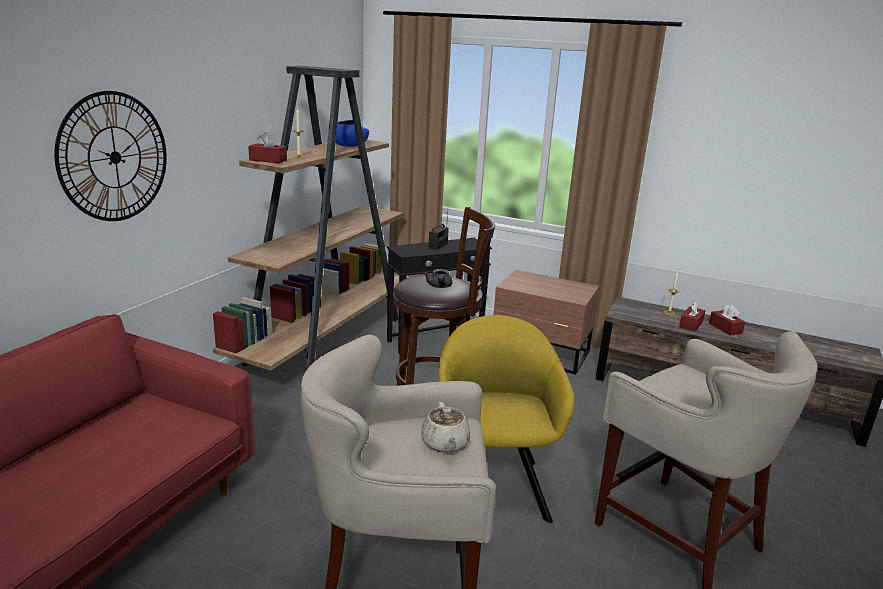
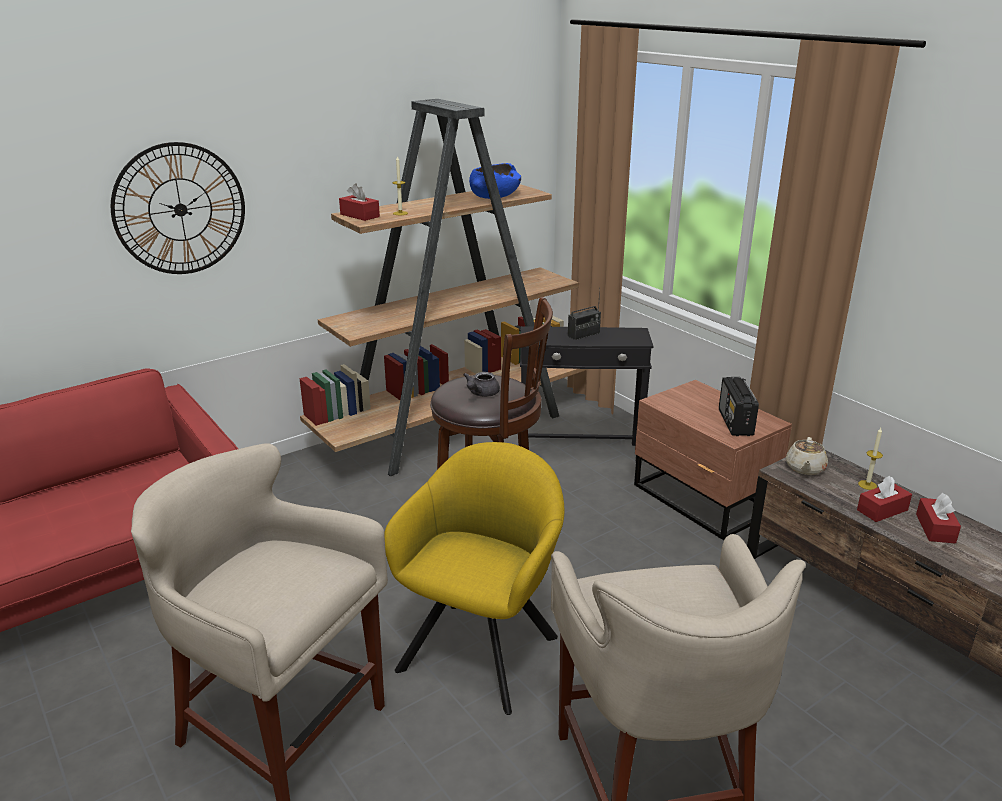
camera: 30 degrees right, 5 degrees up
(445, 443) = (295, 582): beige teapot -> beige teapot (805, 468)
(568, 290) = (735, 423): none -> radio

